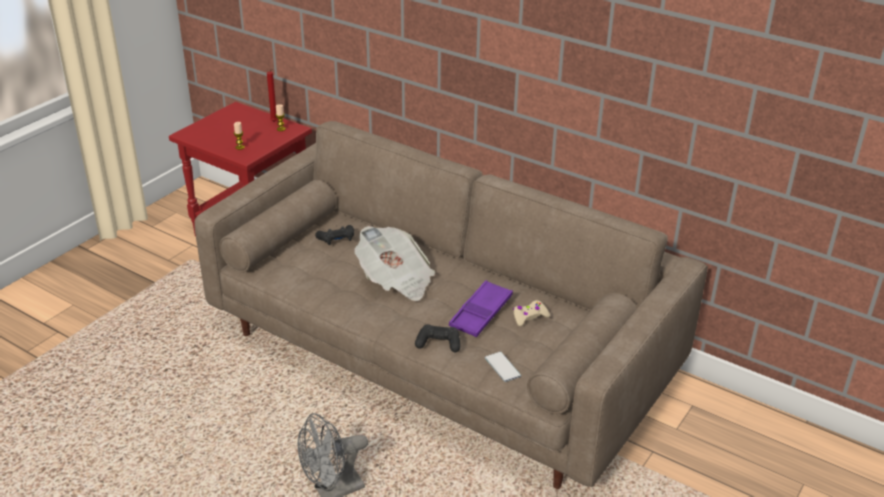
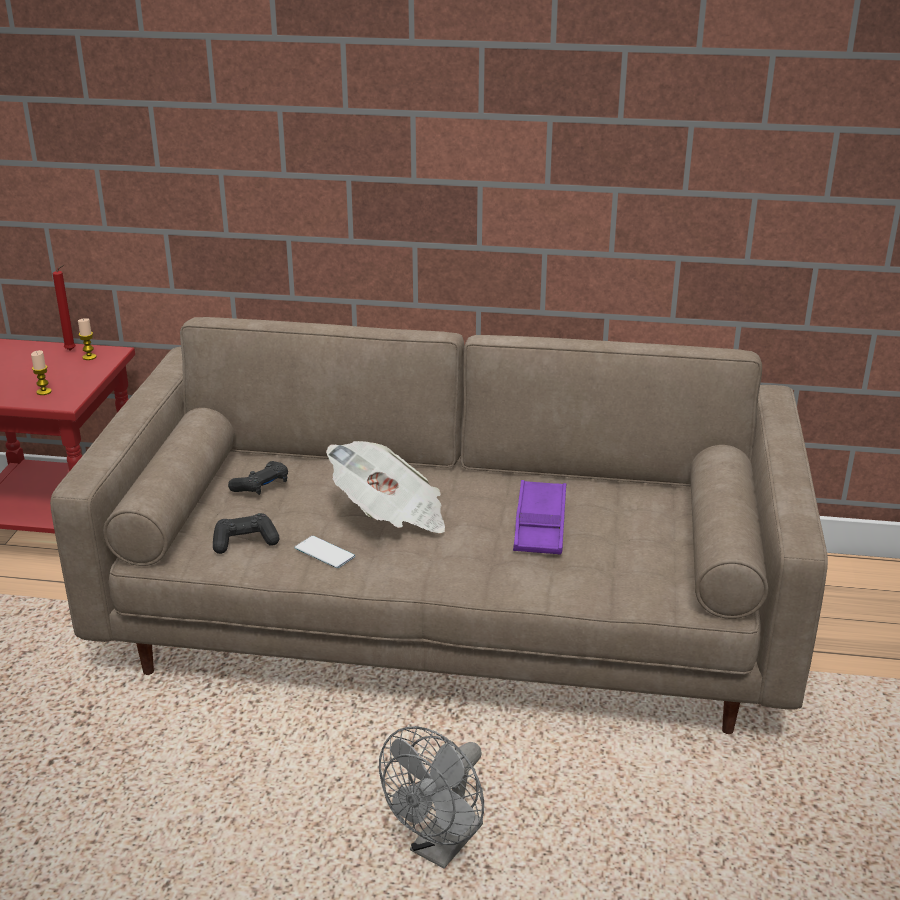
camera: 25 degrees left, 5 degrees down
(438, 343) = (518, 577): black game controller -> black game controller (245, 541)
(502, 367) = (626, 581): phone -> phone (324, 552)
(529, 317) = (604, 512): beige game controller -> none

